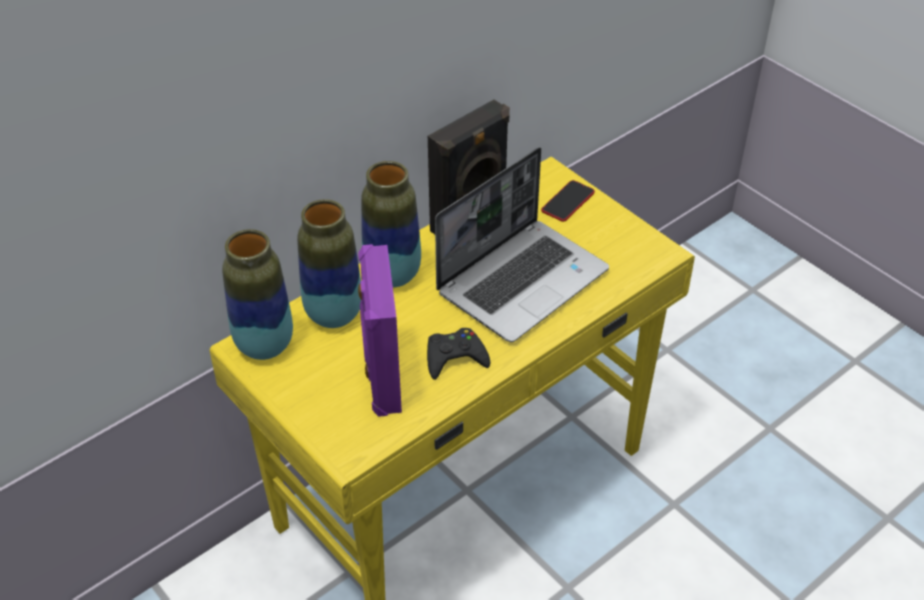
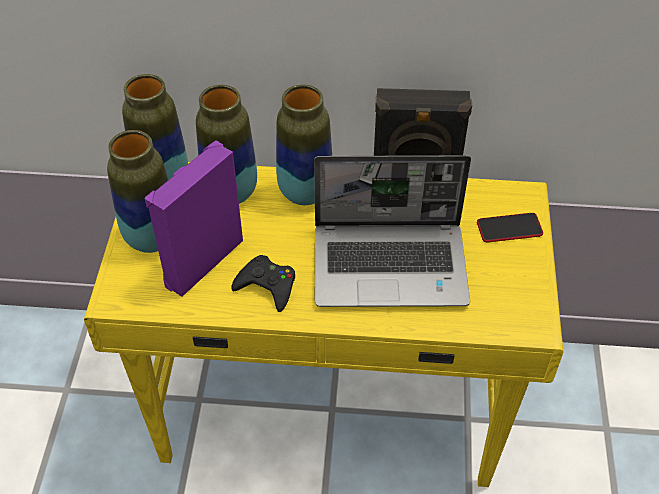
camera: 45 degrees right, 5 degrees up
(316, 391) = (152, 238): none -> vase

